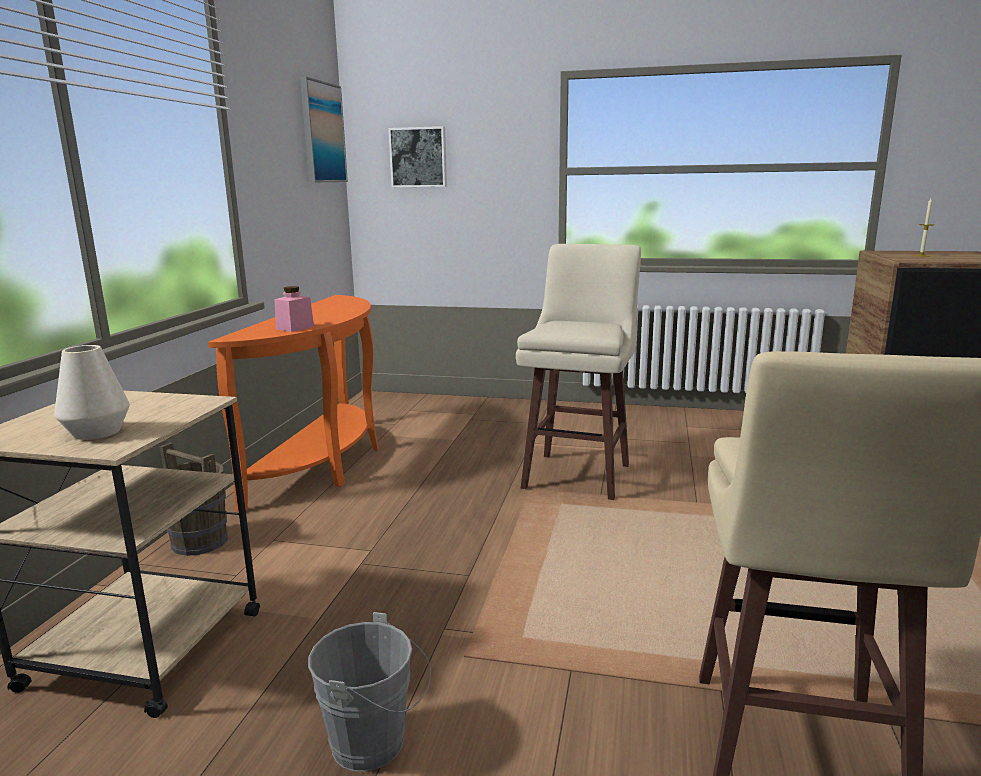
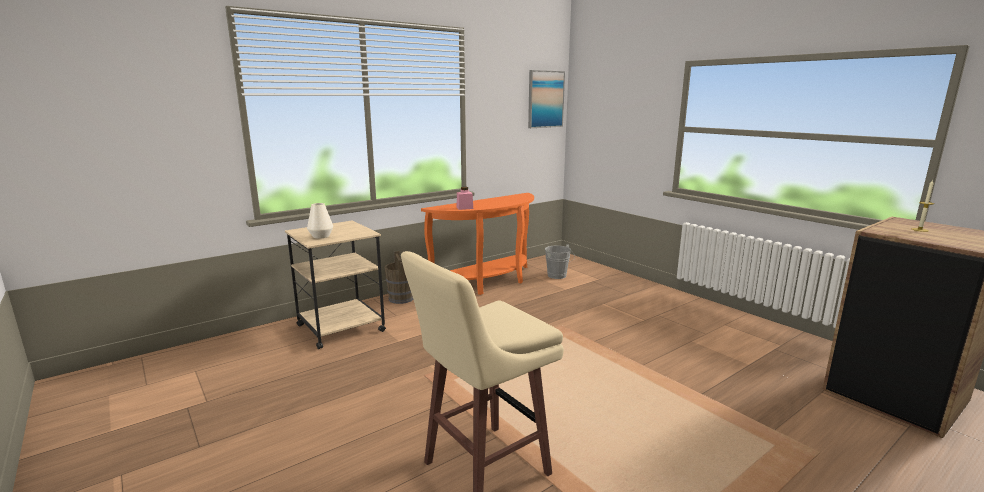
camera: 40 degrees right, 0 degrees up
(376, 744) = (358, 386): grey bucket -> grey bucket (558, 276)
(418, 157) = (601, 114): picture -> none
(578, 475) = (600, 327): beige stool -> none

